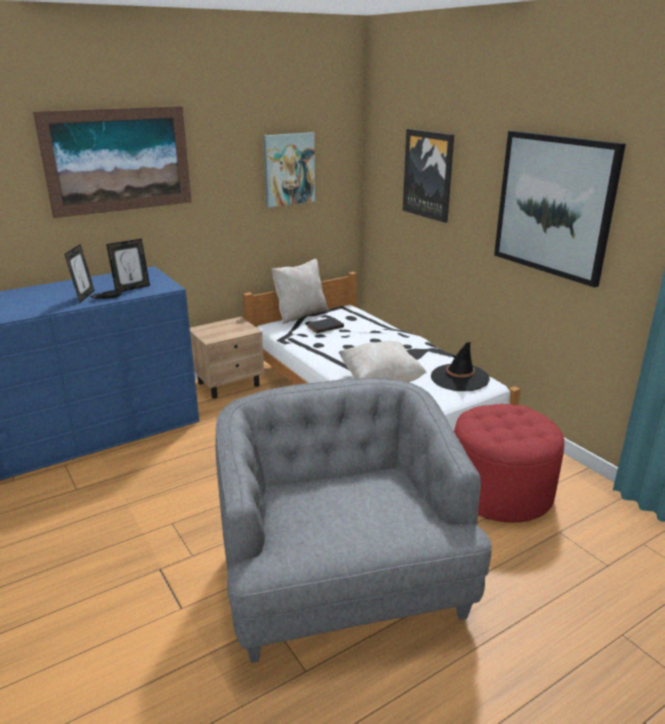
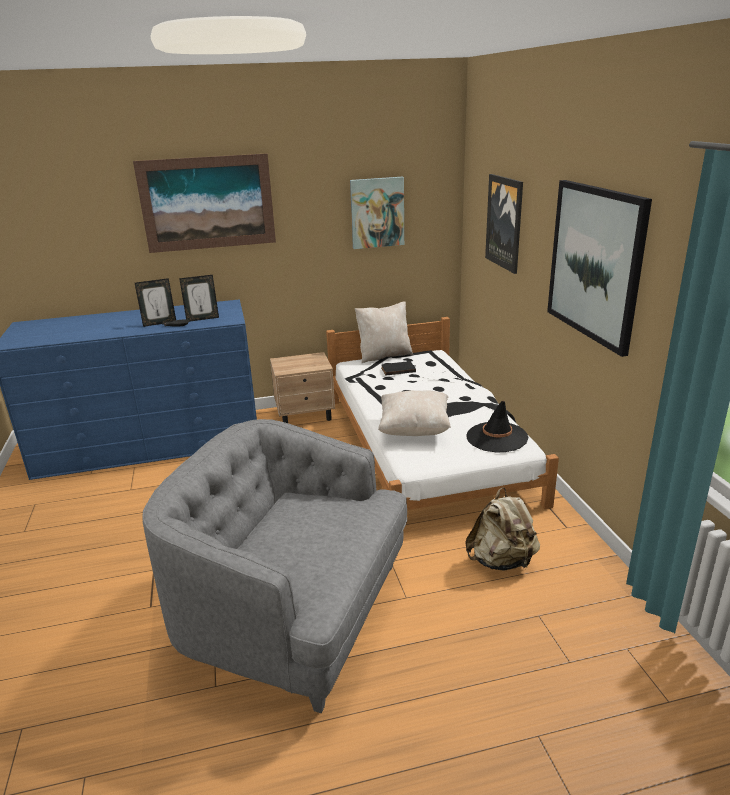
camera: 20 degrees right, 0 degrees up
(84, 296) = (159, 323): picture frame -> picture frame turned 45 degrees clockwise
(341, 580) = (294, 613): grey armchair -> grey armchair turned 75 degrees counterclockwise
(500, 491) = (501, 561): red ottoman -> beige backpack

